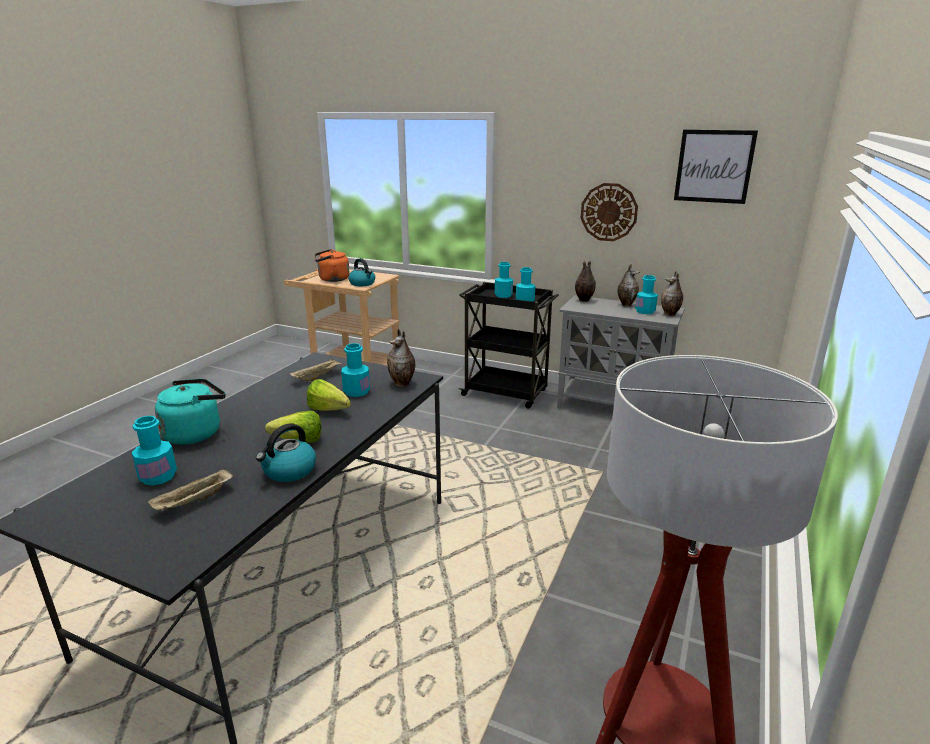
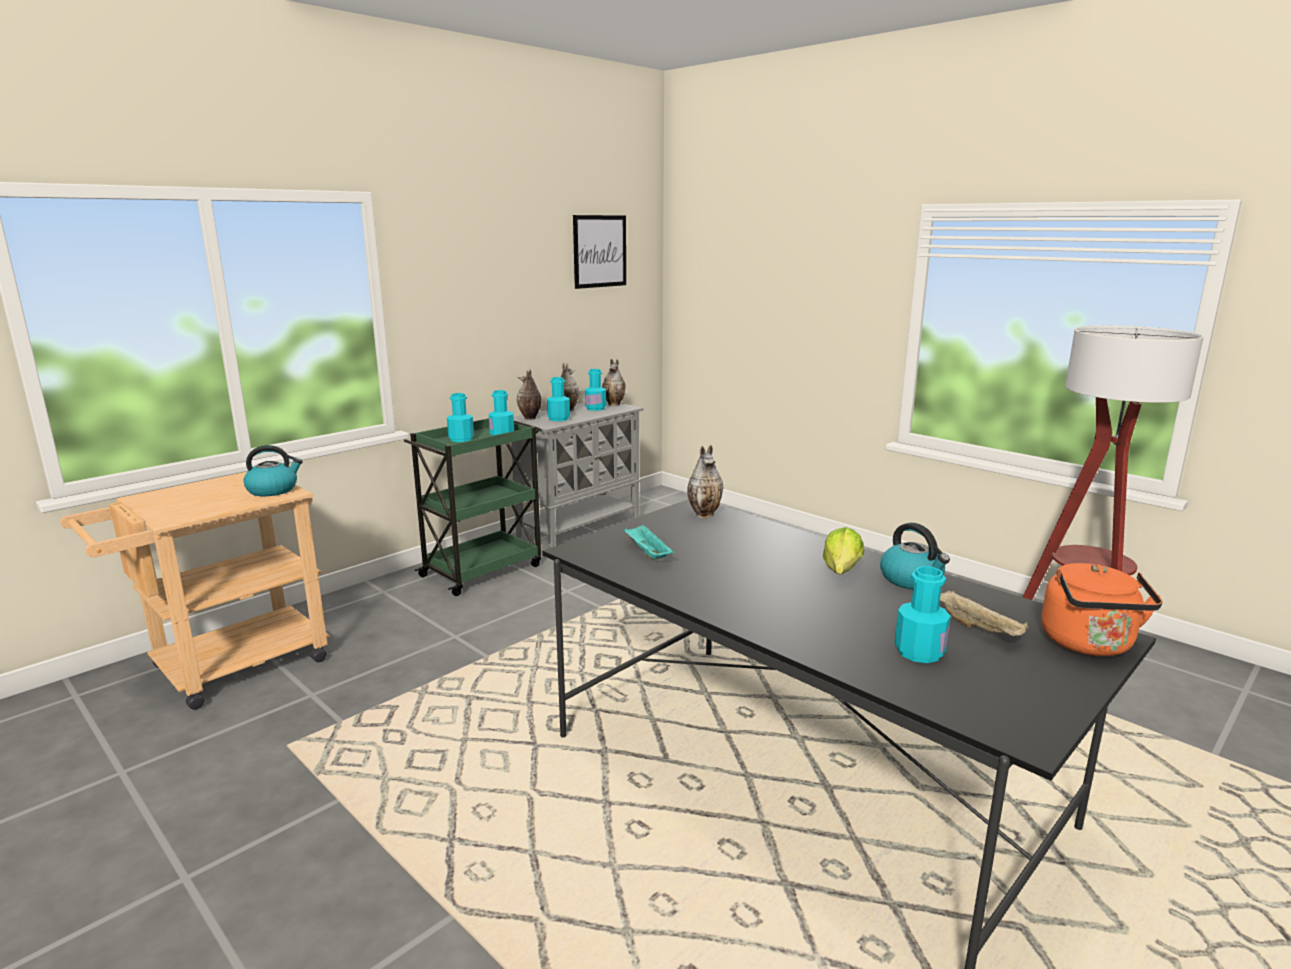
camera: 70 degrees left, 5 degrees down
(196, 433) = (795, 631): turquoise kettle -> none
(317, 377) = (647, 553): beige tray -> turquoise tray
(331, 411) = (764, 552): lettuce -> none
(332, 279) = (199, 506): orange kettle -> orange kettle (1089, 645)
(356, 392) = (713, 536): turquoise bottle -> turquoise bottle (558, 419)
(506, 393) = (483, 570): black cart -> green cart
(608, 212) = (520, 311): wall clock -> none

